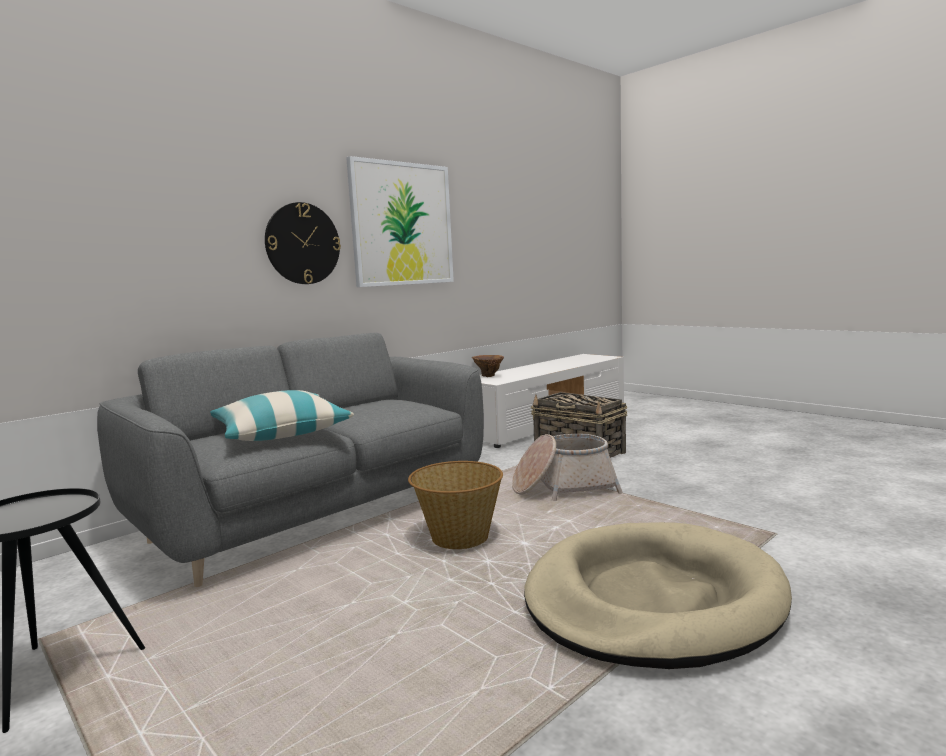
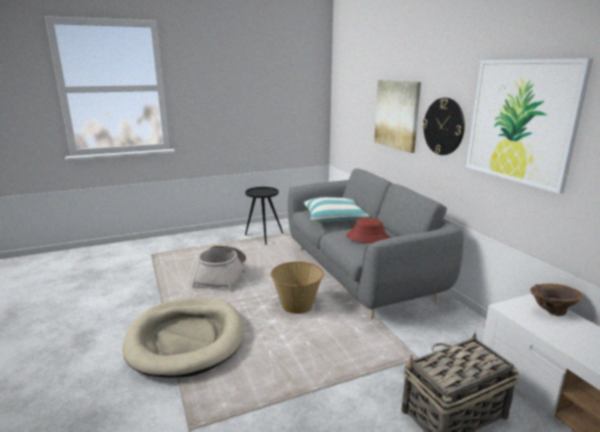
camera: 110 degrees right, 10 degrees up
(183, 237) = (397, 114): none -> picture
(378, 407) = (367, 237): none -> red hat
(563, 487) = (351, 365): basket -> basket (222, 276)

